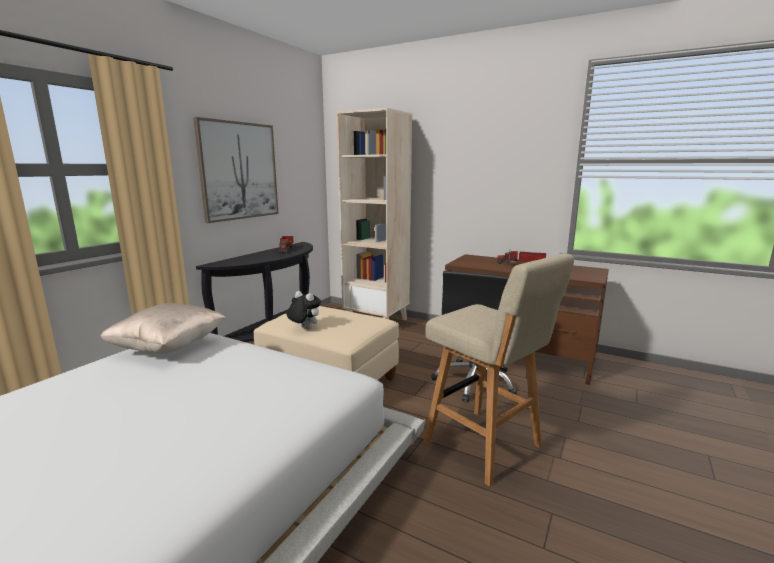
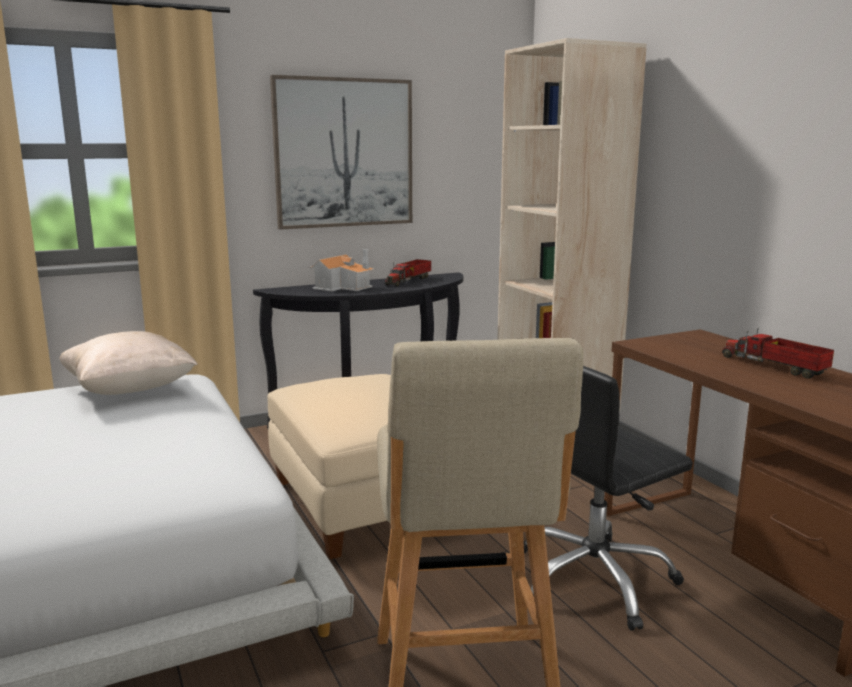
camera: 35 degrees right, 0 degrees up
(255, 257) = (343, 287): none -> toy house
(304, 329) = (311, 404): plush toy -> none

